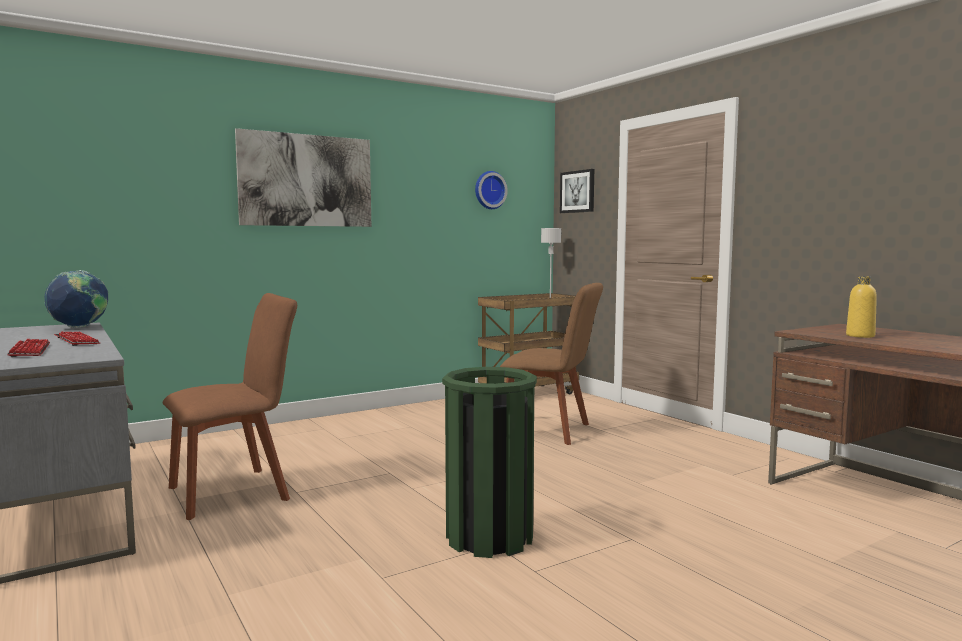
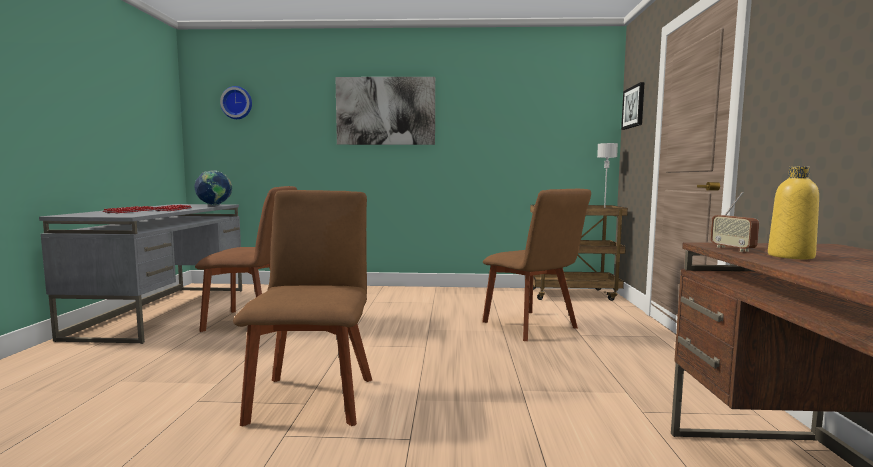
camera: 35 degrees right, 0 degrees up
(489, 190) = (548, 112): wall clock -> wall clock (237, 103)
(489, 537) = (313, 396): green trash can -> brown chair
(819, 334) = (732, 249): none -> radio

